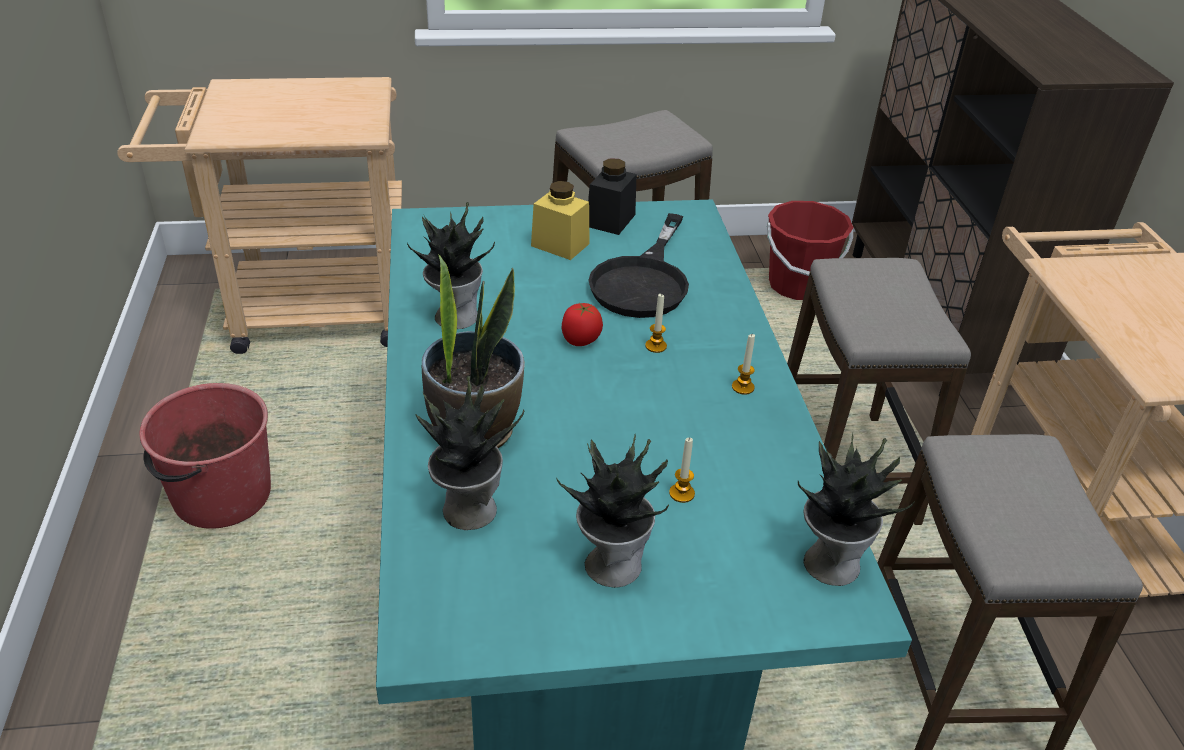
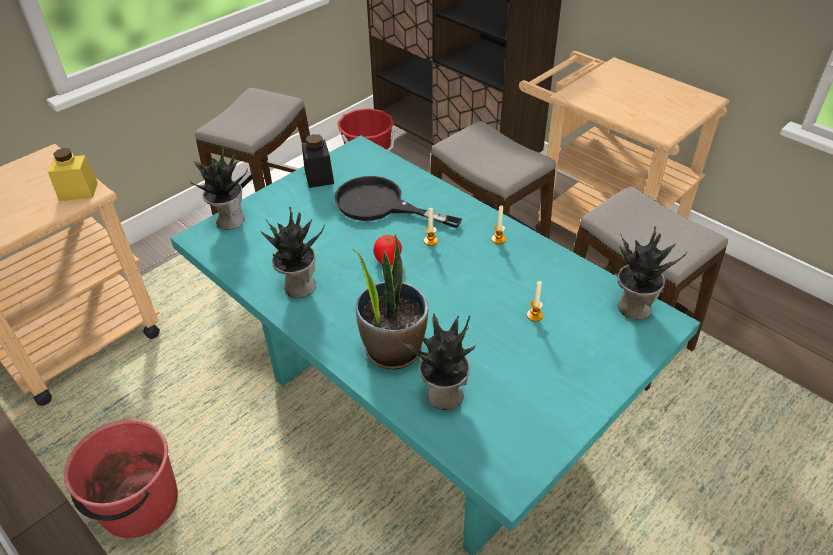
camera: 35 degrees left, 5 degrees up
(560, 245) = (307, 207): yellow jar -> yellow jar (78, 191)
(611, 563) = (545, 374): potted plant -> potted plant (229, 220)
(644, 281) = (380, 205): black frying pan -> black frying pan turned 135 degrees clockwise

